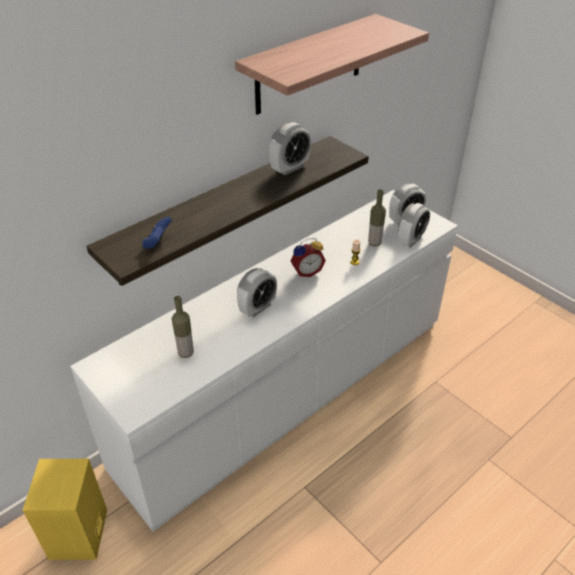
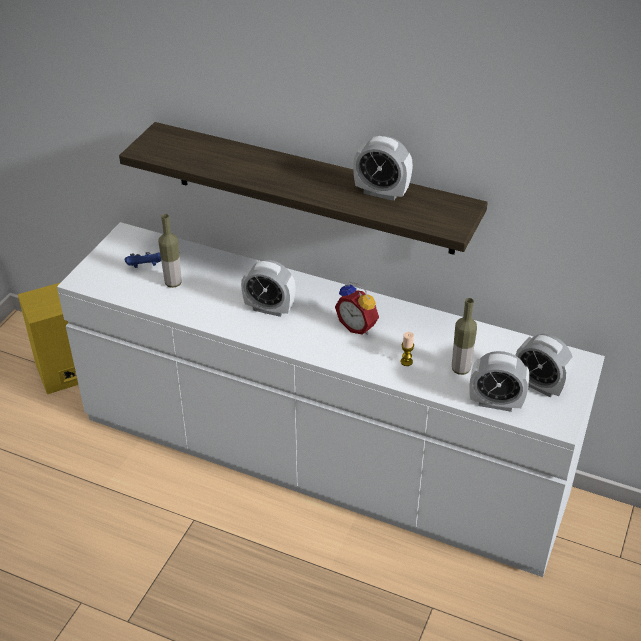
camera: 65 degrees right, 0 degrees up
(157, 242) = (182, 155): blue game controller -> blue game controller (145, 267)
(309, 65) = (456, 90): shelf -> none

